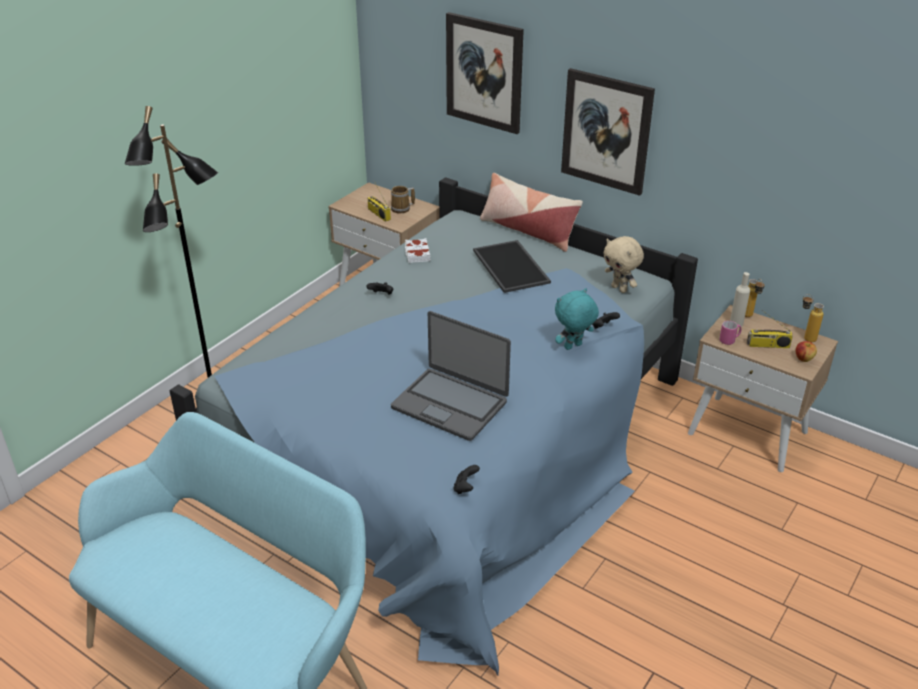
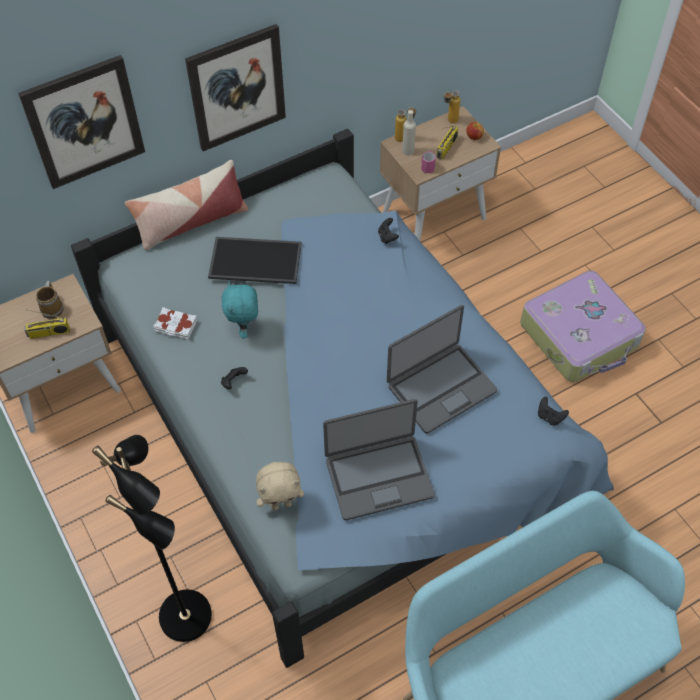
camera: 65 degrees left, 20 degrees up
(328, 392) = (378, 476): none -> laptop
(573, 347) = (404, 269): turquoise plush toy -> turquoise plush toy (244, 329)
(620, 289) = (332, 200): beige plush toy -> beige plush toy (281, 504)
(693, 596) = (580, 336): none -> suitcase

